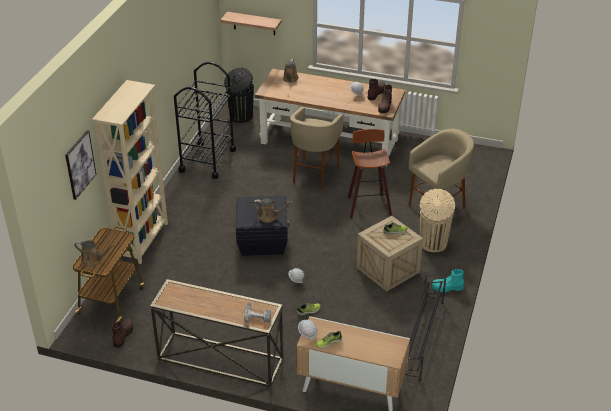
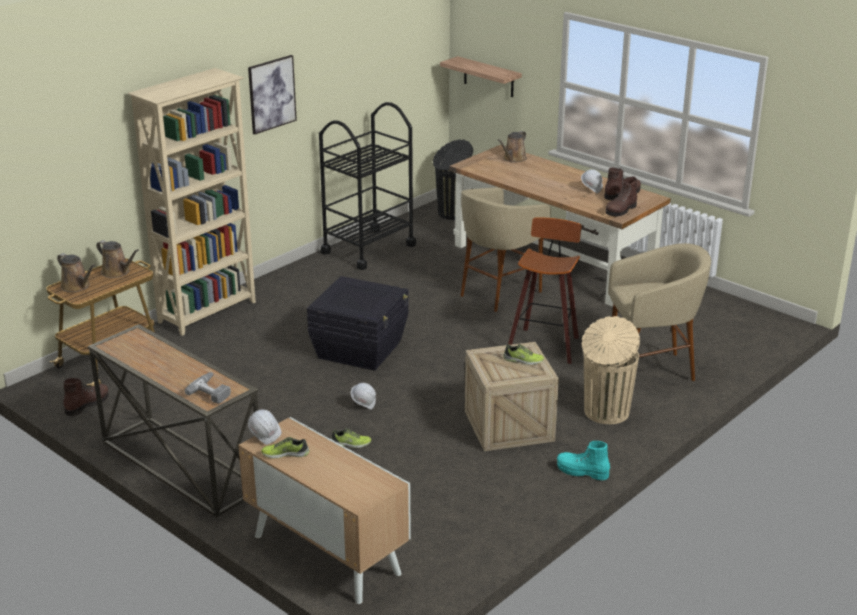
camera: 25 degrees right, 10 degrees down
(80, 164) = (94, 150): picture -> picture (271, 94)
(269, 217) = (362, 306): brown watering can -> brown watering can (117, 272)
(421, 338) = (487, 523): black shoe rack -> none

